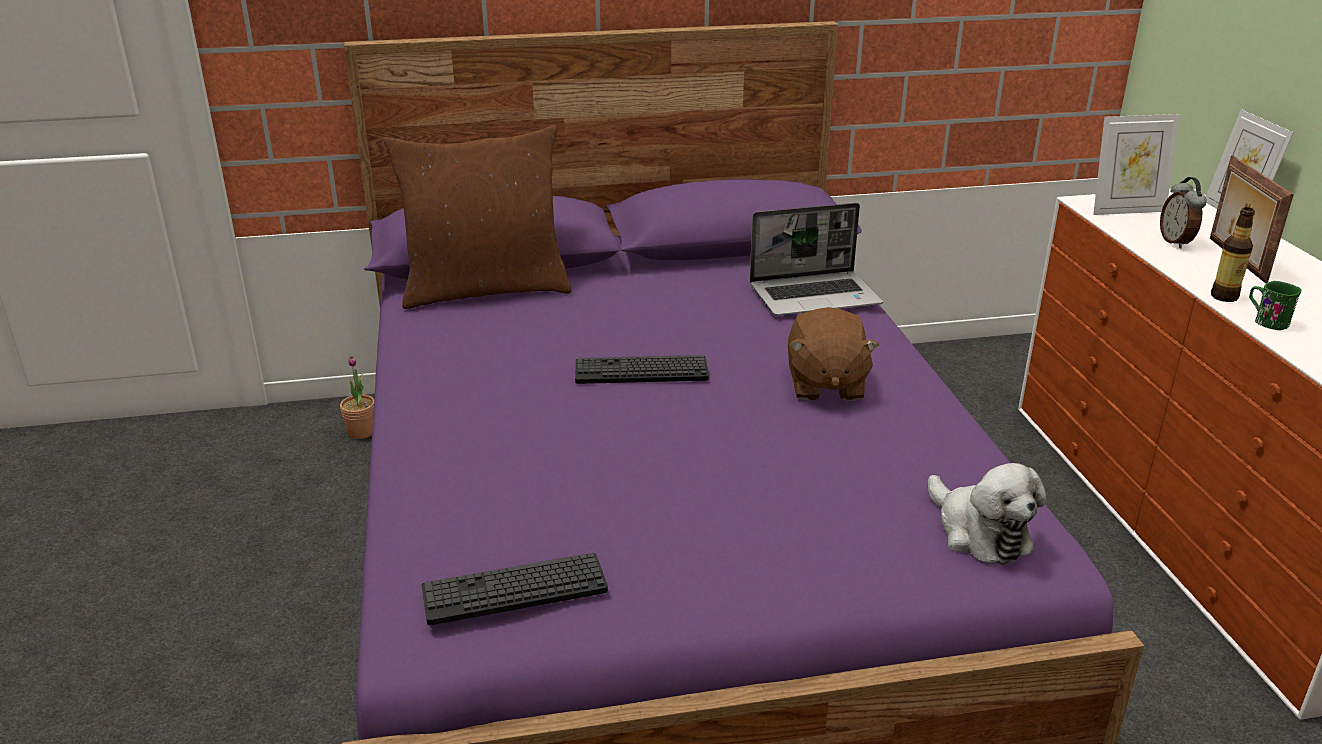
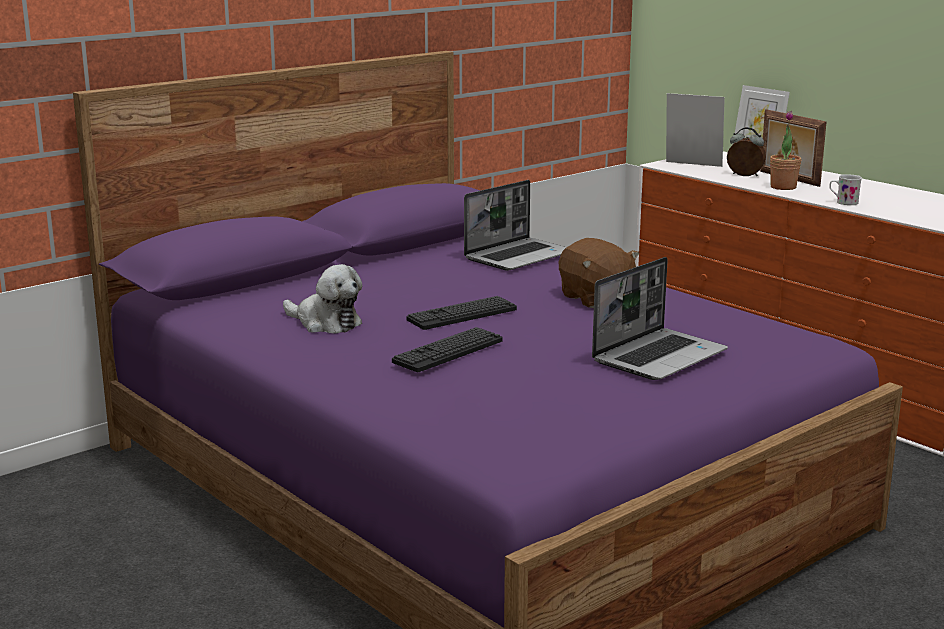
camera: 30 degrees left, 10 degrees down
(361, 432) = (111, 478): potted plant -> potted plant (783, 187)
(485, 289) = (255, 296): brown pillow -> none
(515, 590) = (556, 429): keyboard -> keyboard (448, 351)
(785, 505) = (659, 356): none -> laptop
(979, 532) = (784, 343): plush toy -> plush toy (325, 323)
(1126, 210) = (692, 165): picture frame -> picture frame turned 120 degrees counterclockwise
(1176, 242) = (744, 176): alarm clock -> alarm clock turned 150 degrees clockwise
(1224, 297) = (806, 196): bottle -> none
(1266, 321) = (843, 202): green mug -> white mug

